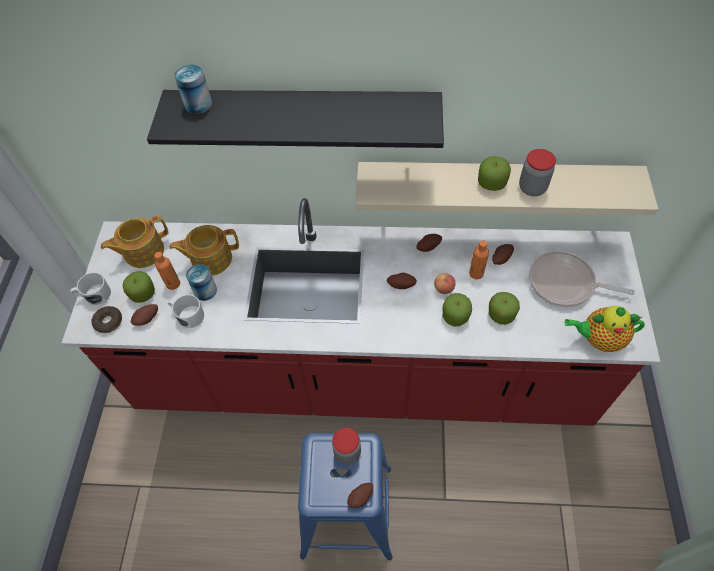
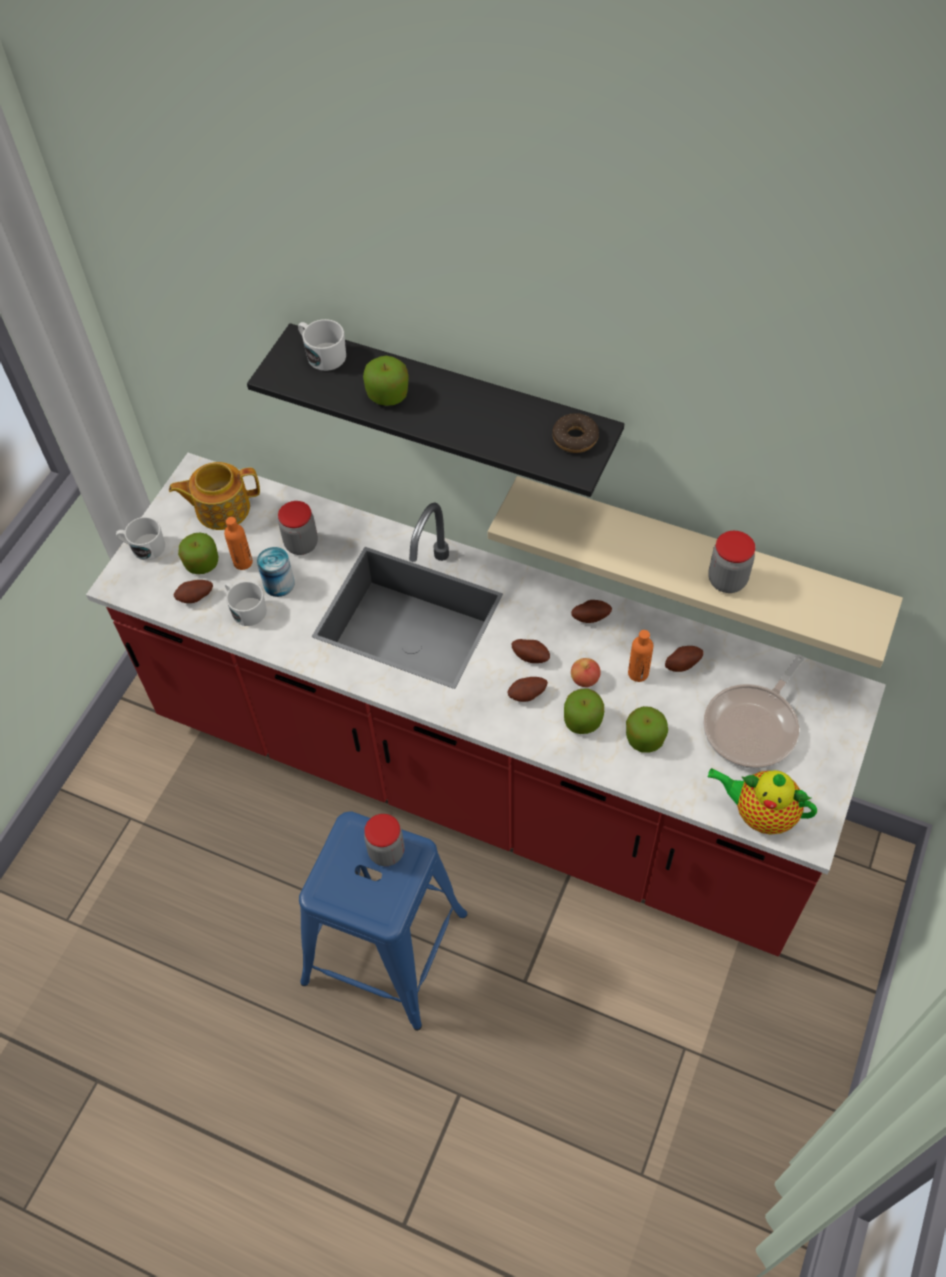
camera: 20 degrees right, 0 degrees up
(108, 322) = (149, 586): donut -> donut (575, 438)
(198, 104) = (322, 355): can -> white mug
(210, 259) = (301, 544): teapot -> jar
(361, 497) = (380, 911): potato -> potato (527, 695)
(491, 183) = (676, 557): apple -> apple (388, 395)
(565, 284) = (753, 726): frying pan -> frying pan turned 90 degrees counterclockwise

